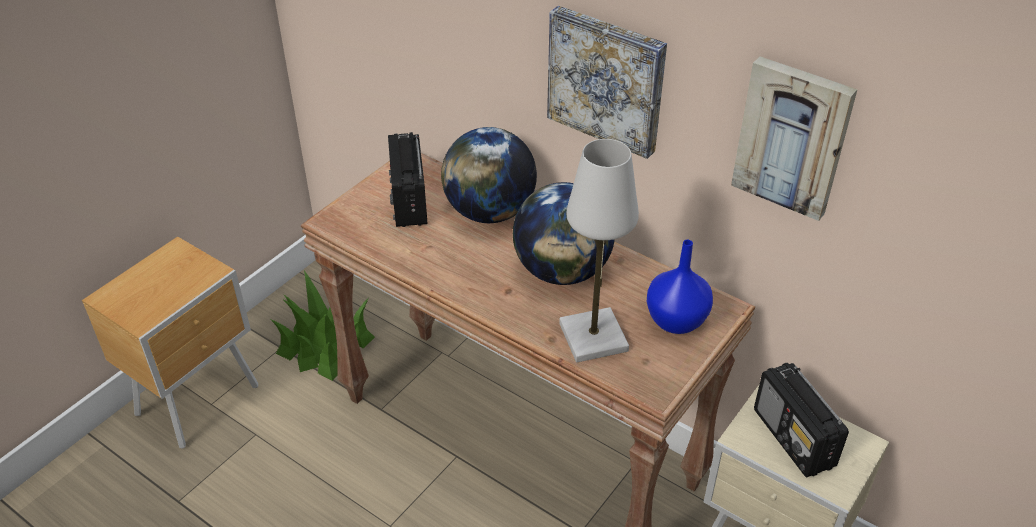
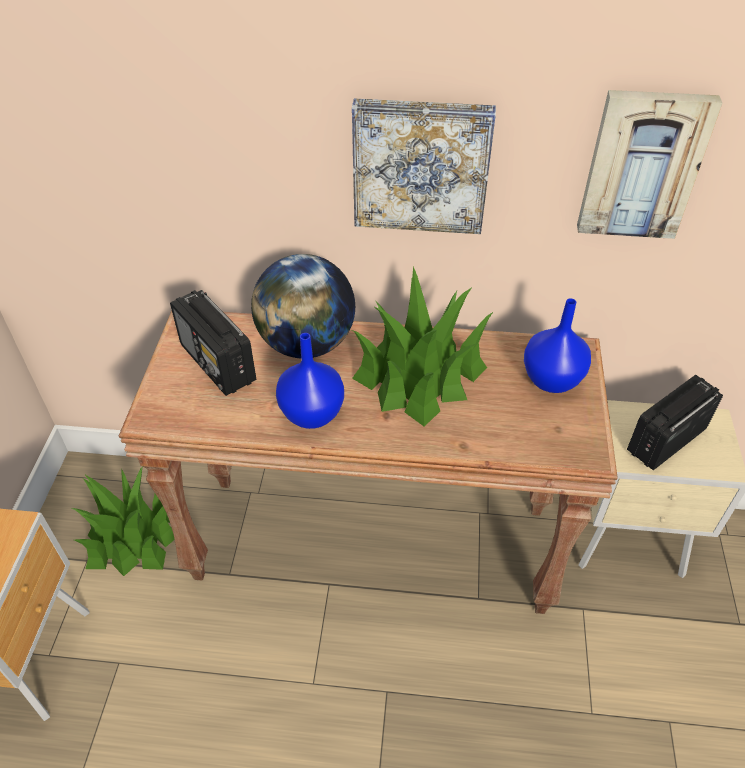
camera: 30 degrees left, 5 degrees up
(451, 265) = (312, 413): none -> blue vase
(562, 271) = (419, 375): globe -> potted plant
(593, 337) = (497, 427): white table lamp -> none
(794, 439) = (665, 440): radio -> radio turned 105 degrees clockwise

